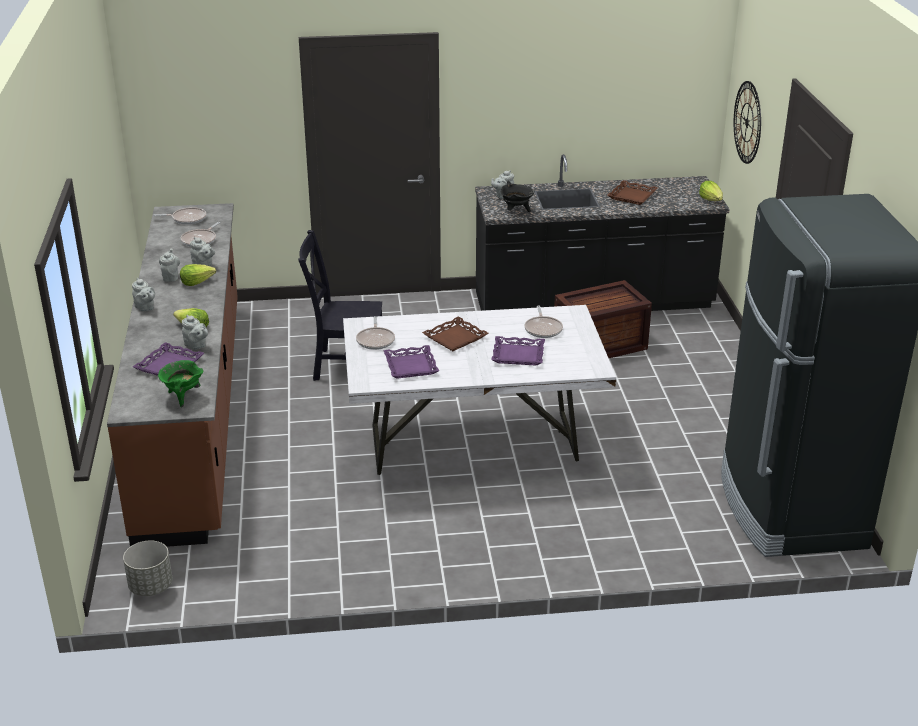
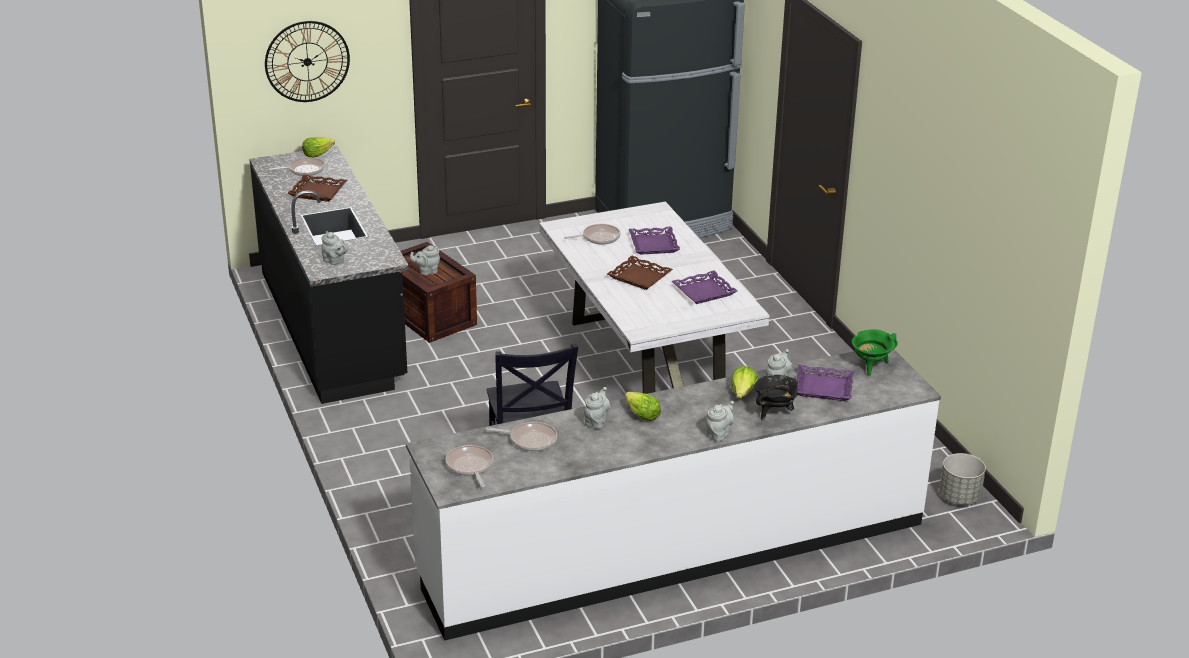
camera: 105 degrees left, 0 degrees up
(171, 277) = (637, 436): grey teapot -> grey teapot (427, 271)
(194, 411) = (673, 549): brown counter -> white counter
(375, 340) = (666, 316): frying pan -> frying pan (304, 170)
(516, 211) = (378, 250): black cooking pot -> black cooking pot (774, 412)

